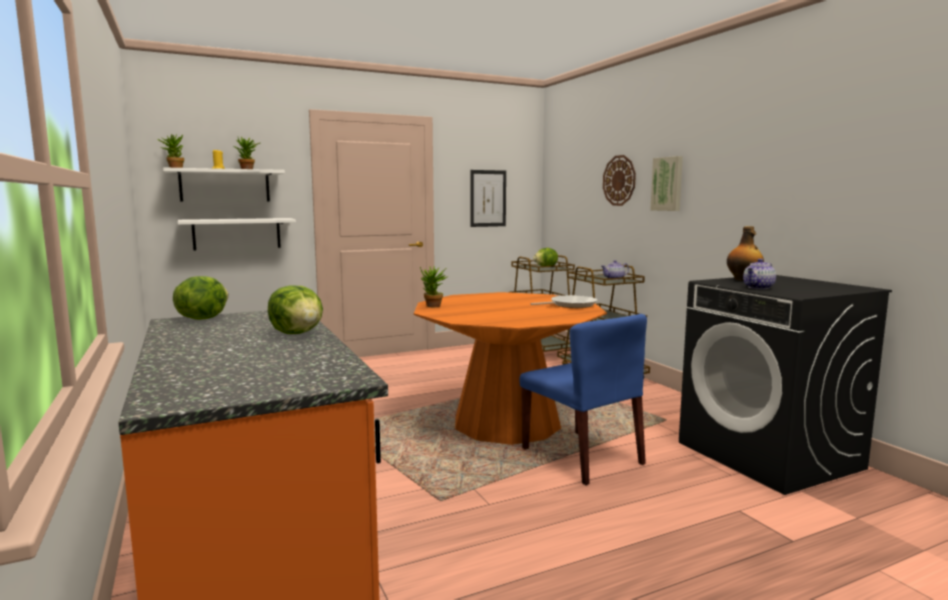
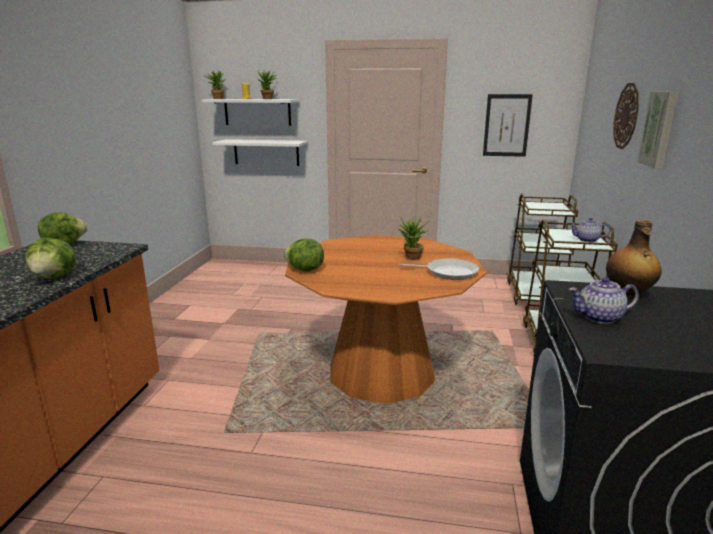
camera: 35 degrees right, 10 degrees up
(433, 306) = (323, 248): potted plant -> potted plant (411, 258)
(546, 267) = (551, 208): lettuce -> lettuce (304, 270)
(582, 456) = (395, 437): blue chair -> none

